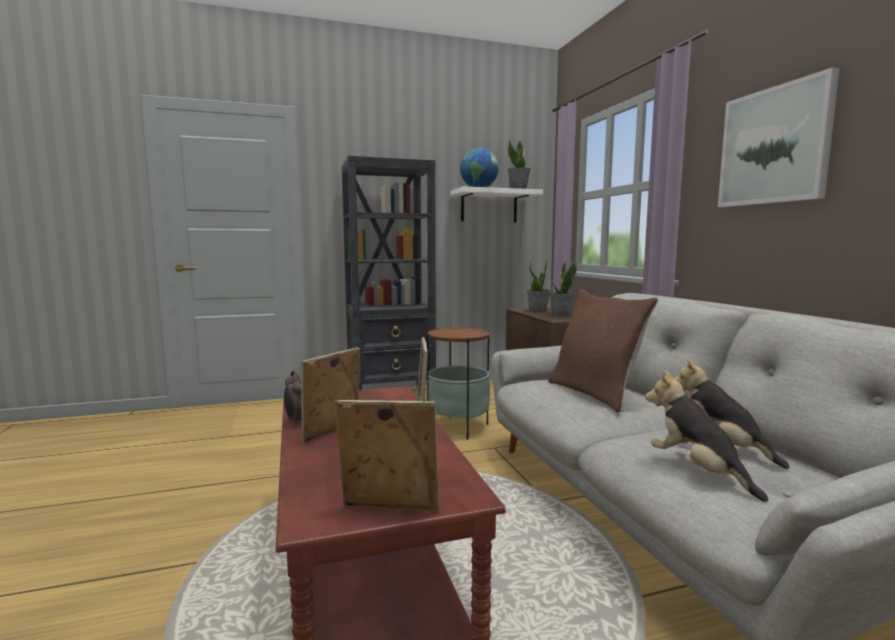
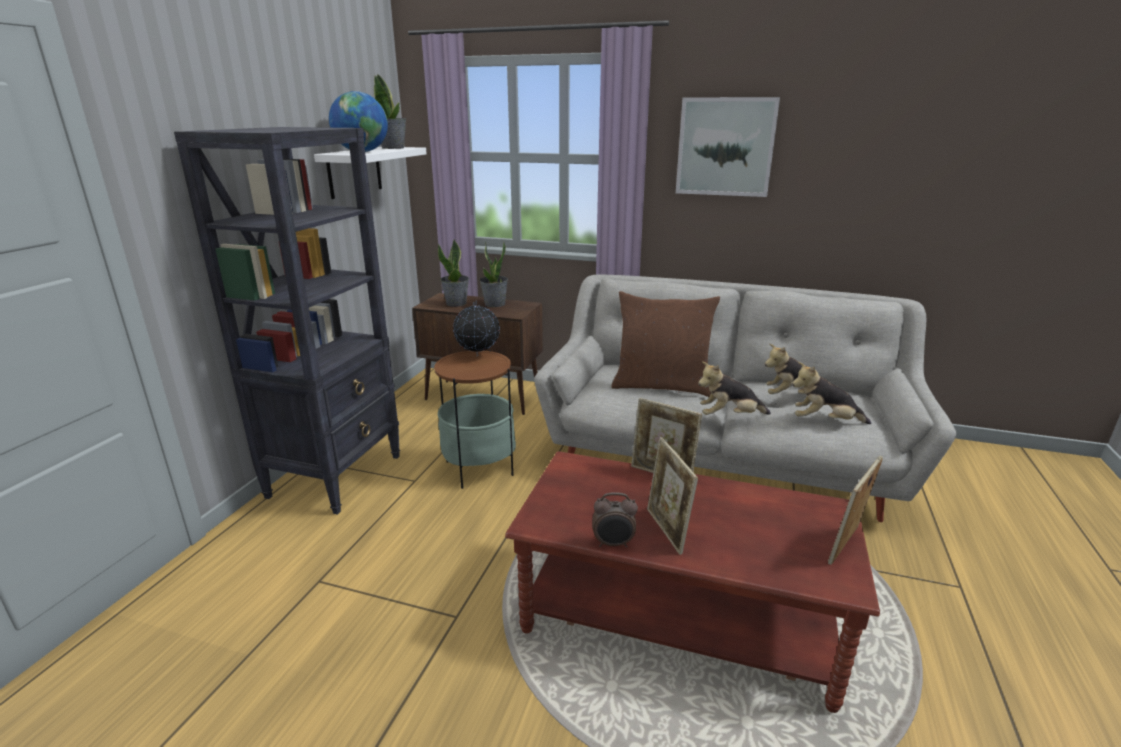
camera: 55 degrees left, 15 degrees up
(474, 331) = (478, 356): none -> globe
(599, 429) = (729, 416): none -> plush toy

